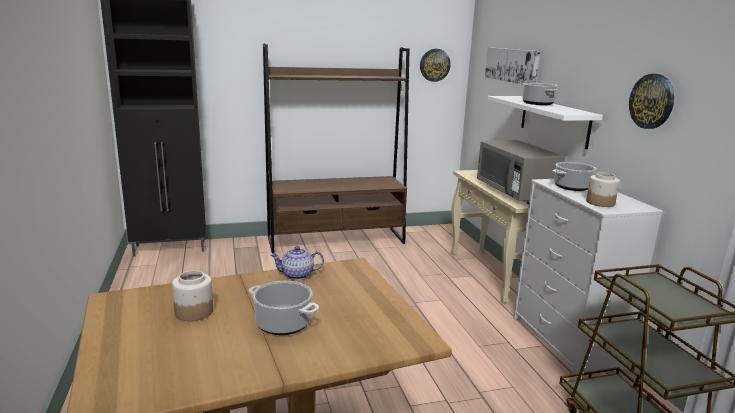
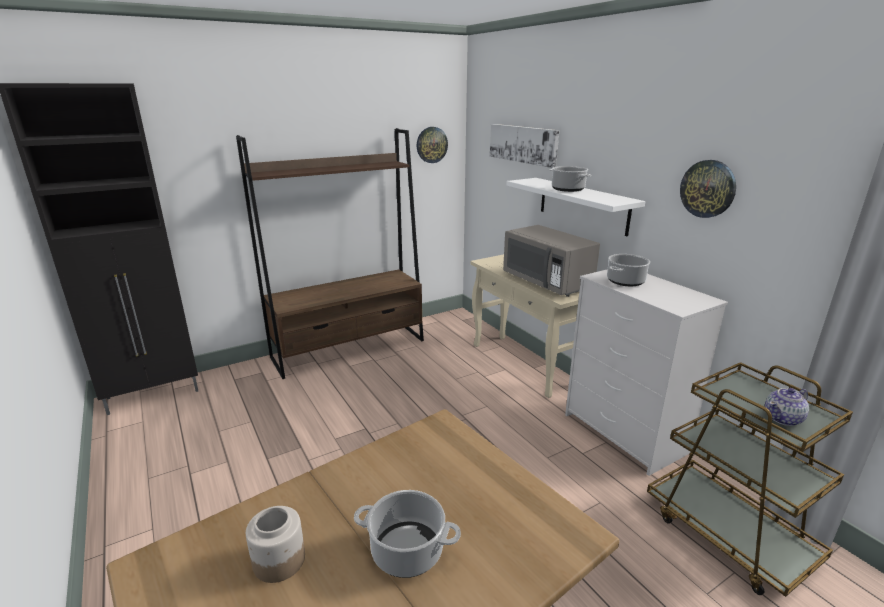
camera: 15 degrees left, 5 degrees up
(297, 275) = (383, 457): teapot -> teapot (783, 418)
(600, 203) = (667, 300): jar -> none

